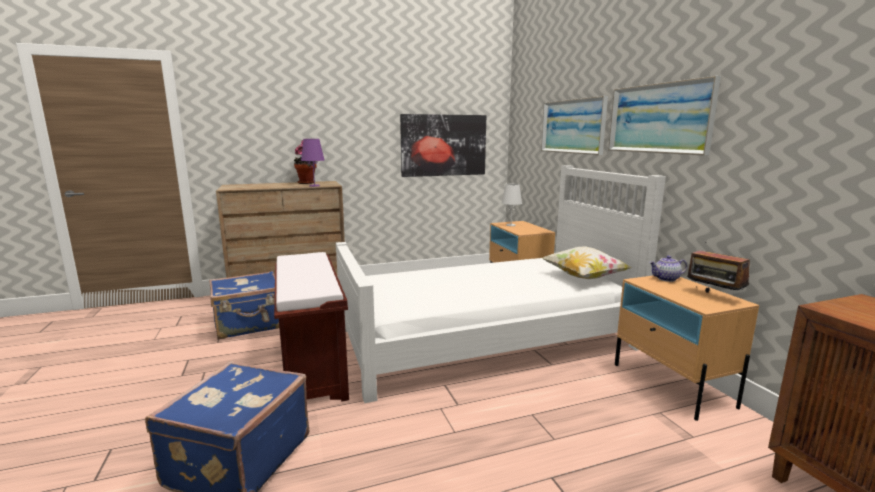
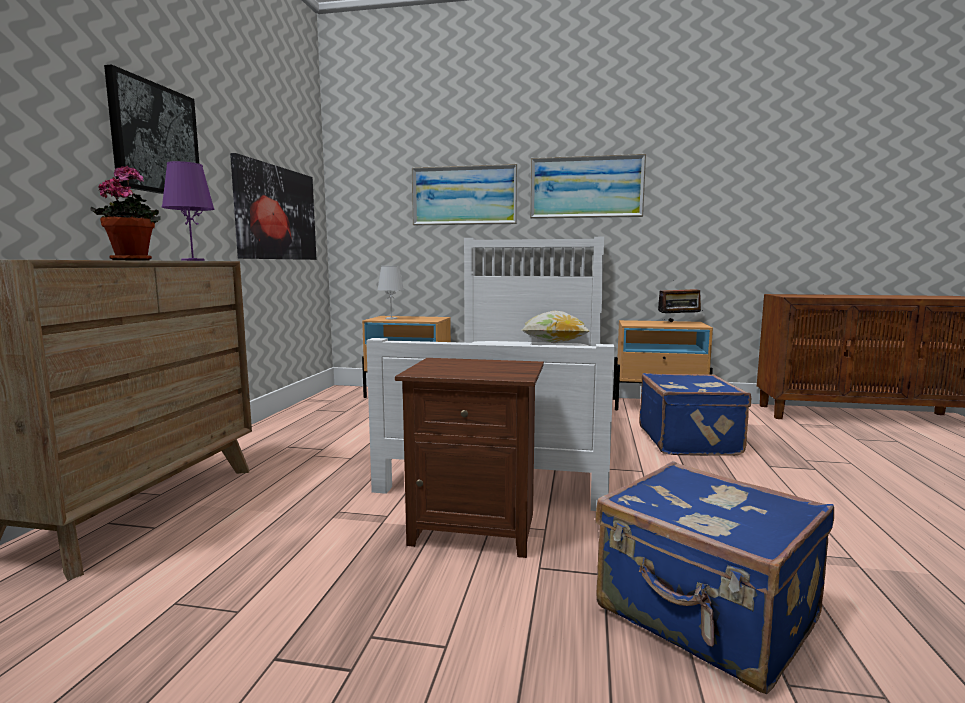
camera: 60 degrees left, 5 degrees down
(249, 325) = (209, 565): blue suitcase -> blue suitcase (690, 441)
(313, 366) = (475, 528): brown bench -> brown nightstand
(341, 118) = (155, 139): none -> picture
(666, 279) = (633, 322): teapot -> none

